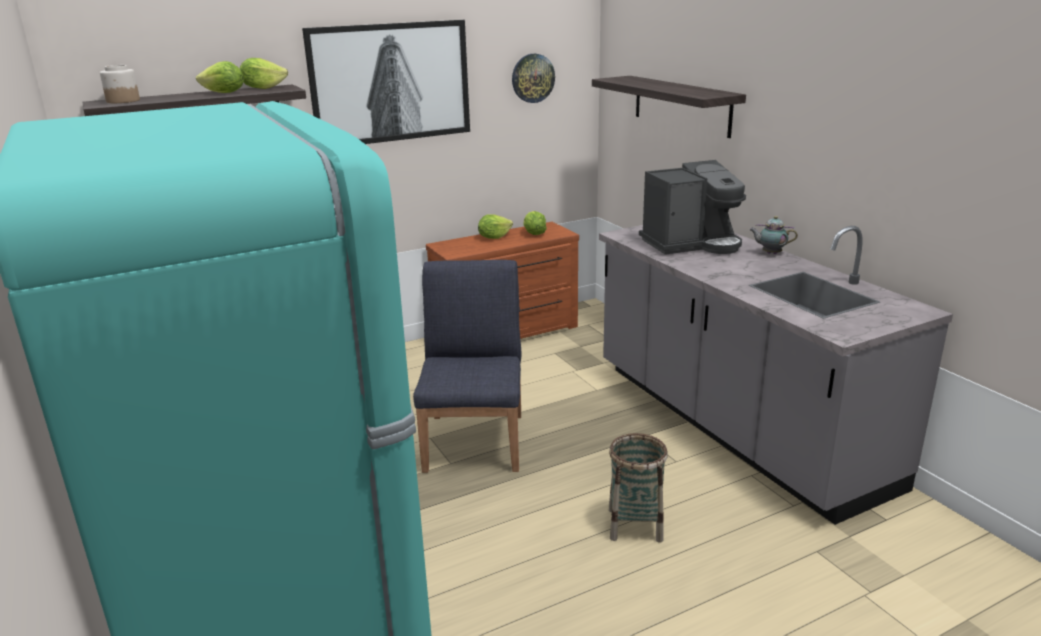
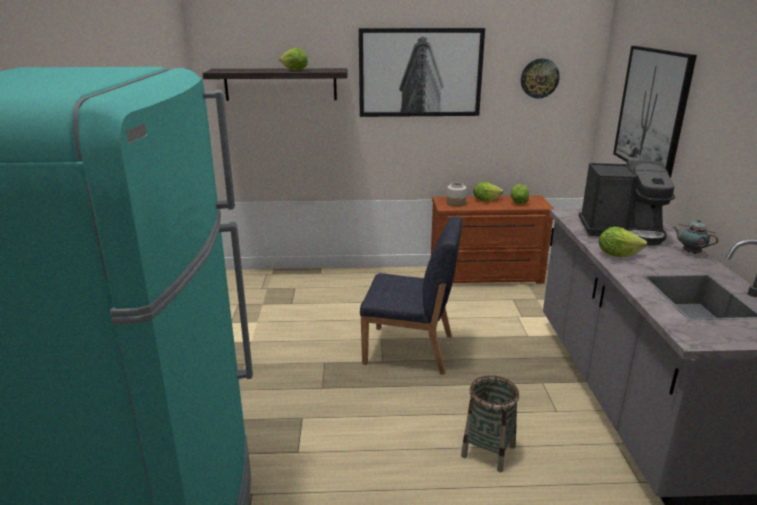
camera: 25 degrees right, 0 degrees up
(122, 101) = (231, 70): jar -> jar (455, 203)
(263, 88) = (323, 69): lettuce -> lettuce (617, 254)
(475, 441) = (410, 350): blue chair -> blue chair turned 75 degrees clockwise
(681, 105) = (652, 111): shelf -> picture

